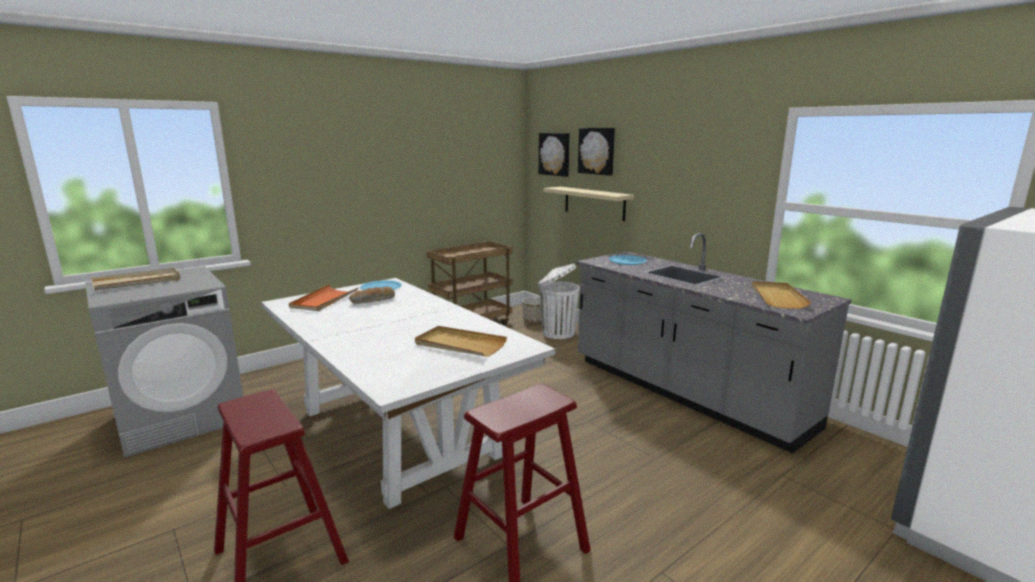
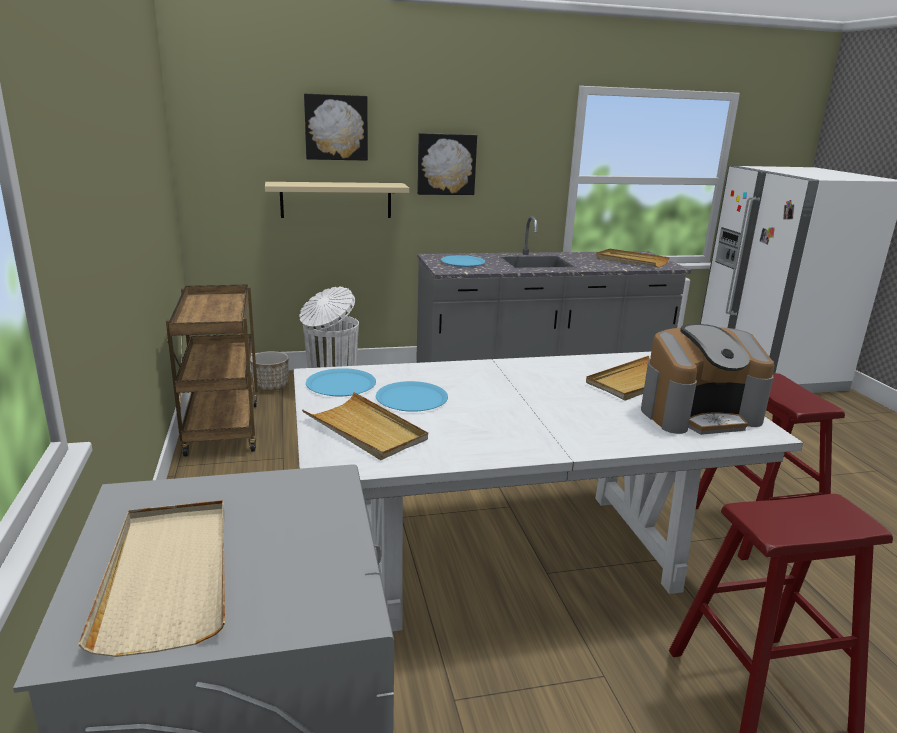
camera: 65 degrees left, 5 degrees up
(324, 300) = (365, 430): orange tray -> beige tray
(373, 301) = (411, 398): bread -> blue plate
(410, 367) = (699, 414): none -> coffee machine
(555, 154) = (248, 132): picture -> picture (446, 164)

